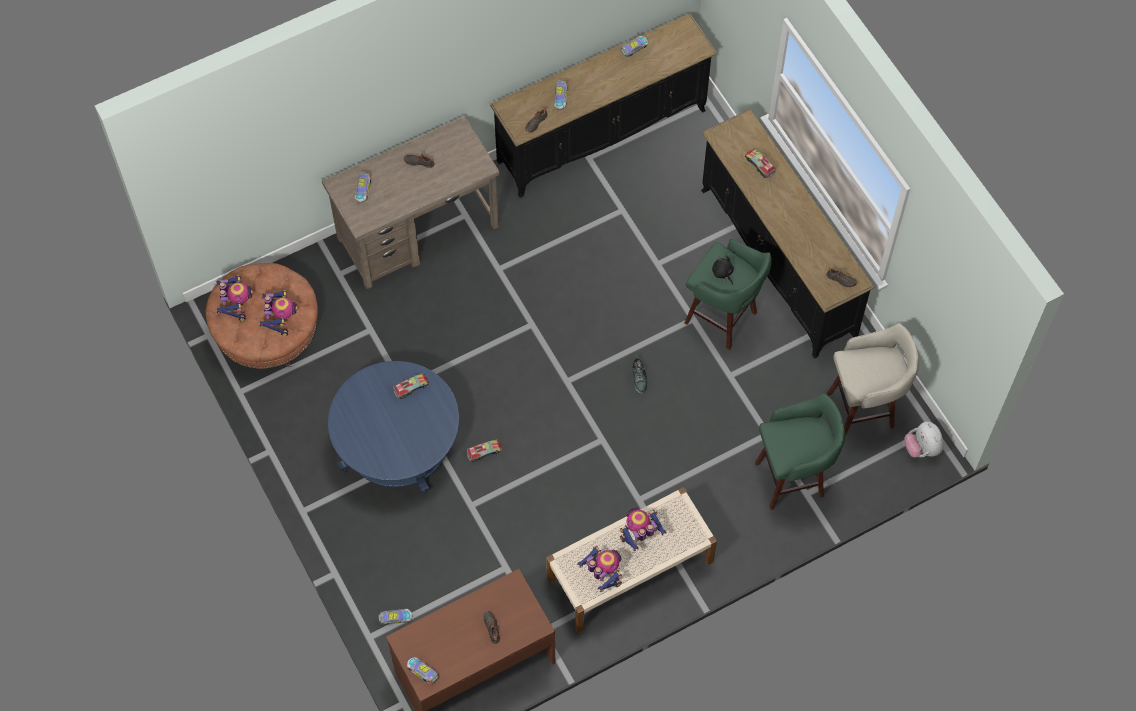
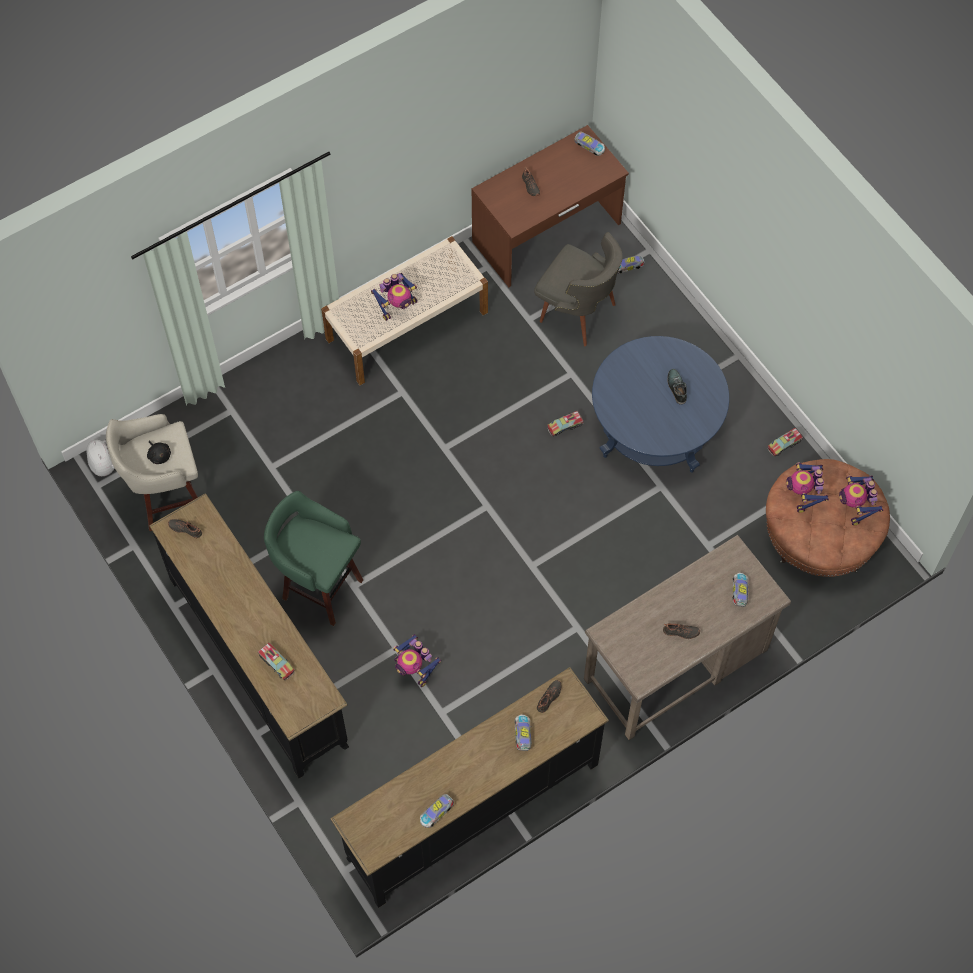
camera: 175 degrees right, 0 degrees up
(411, 387) = (648, 427): toy truck -> toy truck (784, 444)
(456, 570) = (577, 313): none -> grey chair
(602, 575) = (431, 269): toy robot -> toy robot (415, 668)
(639, 377) = (409, 515): shoe -> shoe (676, 388)
(722, 273) = (319, 547): black plush toy -> black plush toy (159, 455)
(792, 479) = (245, 423): green stool -> none

